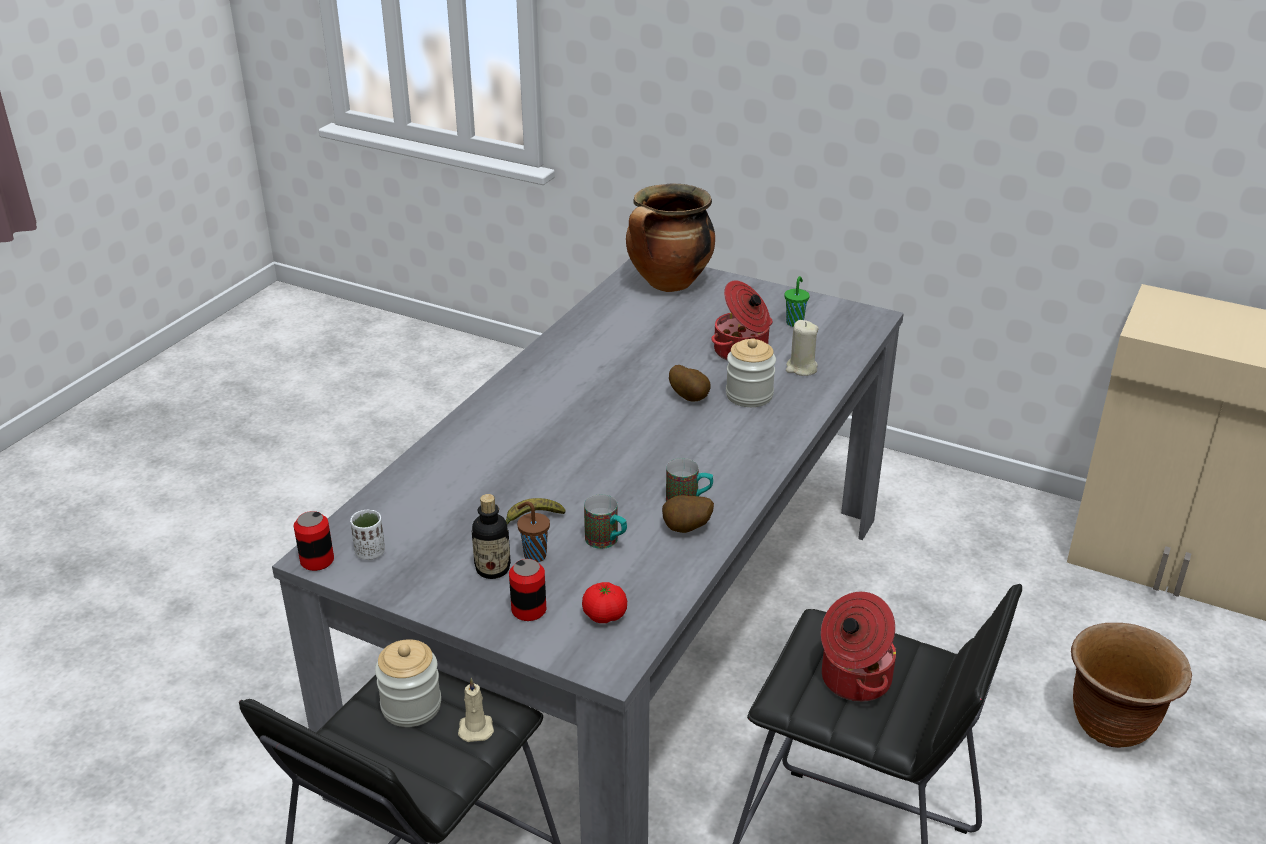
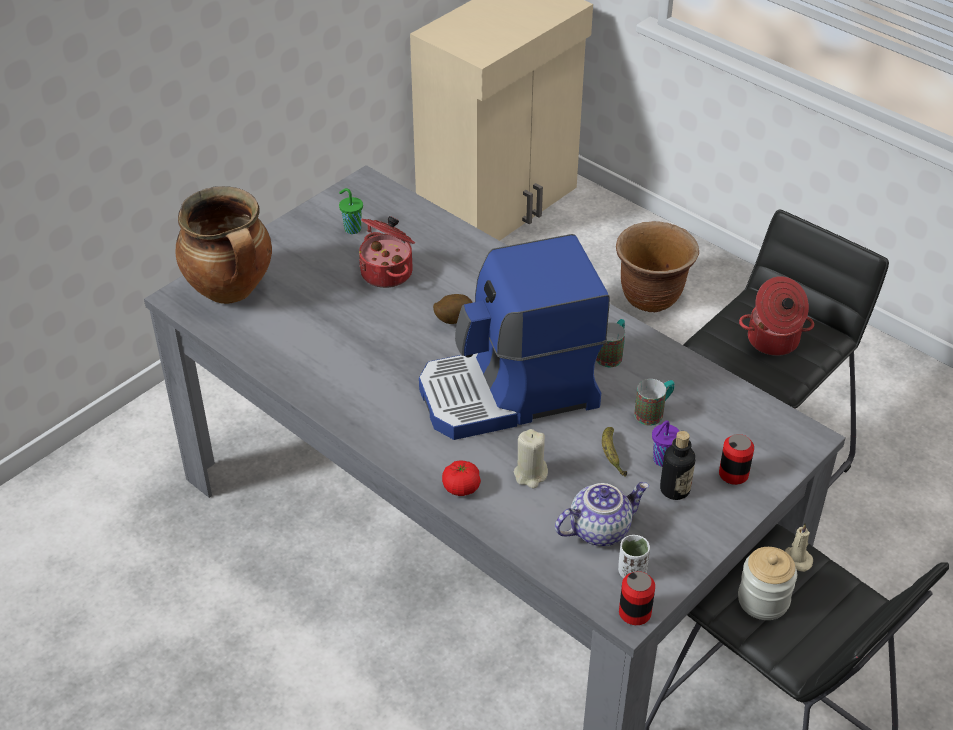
camera: 75 degrees left, 10 degrees up
(424, 525) = (599, 529): none -> teapot
(534, 555) = (661, 460): brown cup -> purple cup
(597, 446) = (510, 394): none -> coffee machine
(604, 615) = (747, 430): tomato -> tomato (461, 487)
(687, 530) = (649, 363): potato -> none
(749, 395) = (463, 284): jar -> none
(801, 368) = (432, 244): beige candle -> beige candle (530, 474)

